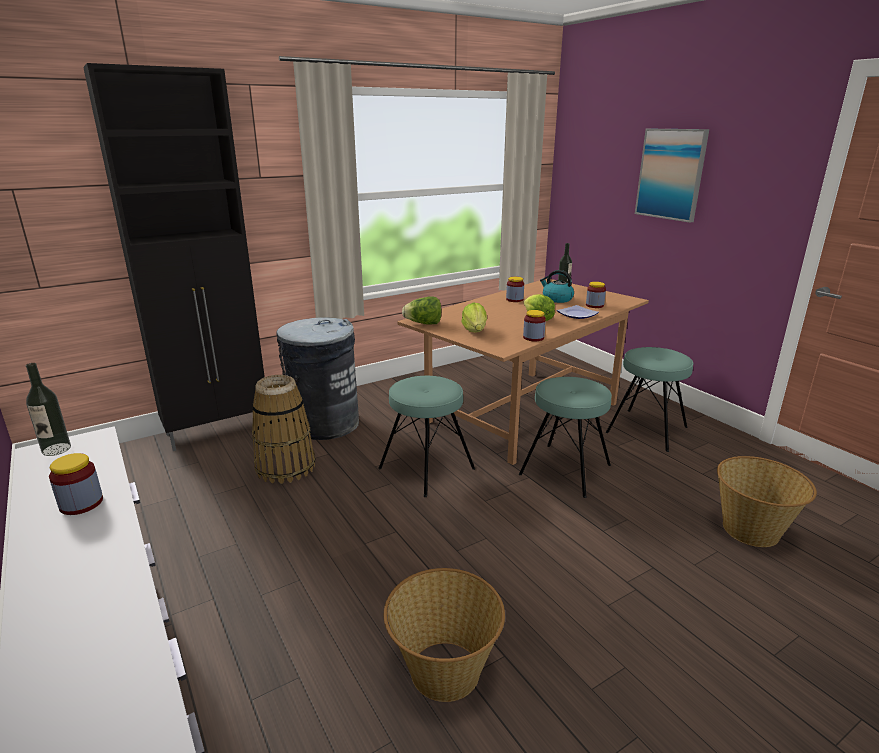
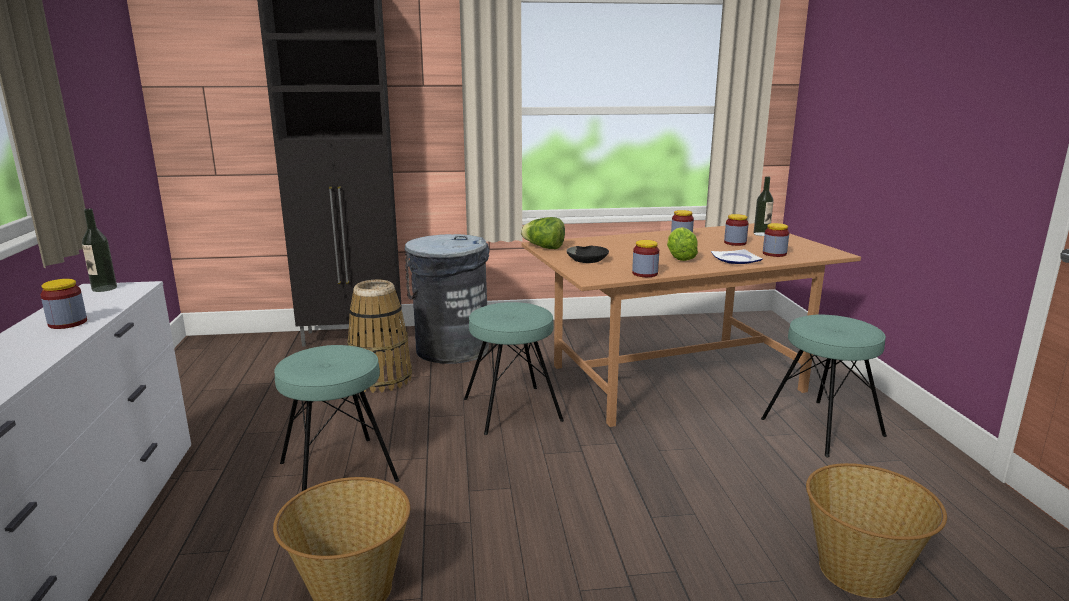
camera: 25 degrees right, 5 degrees down
(475, 331) = (588, 260): lettuce -> black bowl
(556, 299) = (735, 243): kettle -> jar
(565, 470) = (667, 445): turquoise stool -> turquoise stool (338, 471)
(671, 174) = (910, 91): picture -> none

